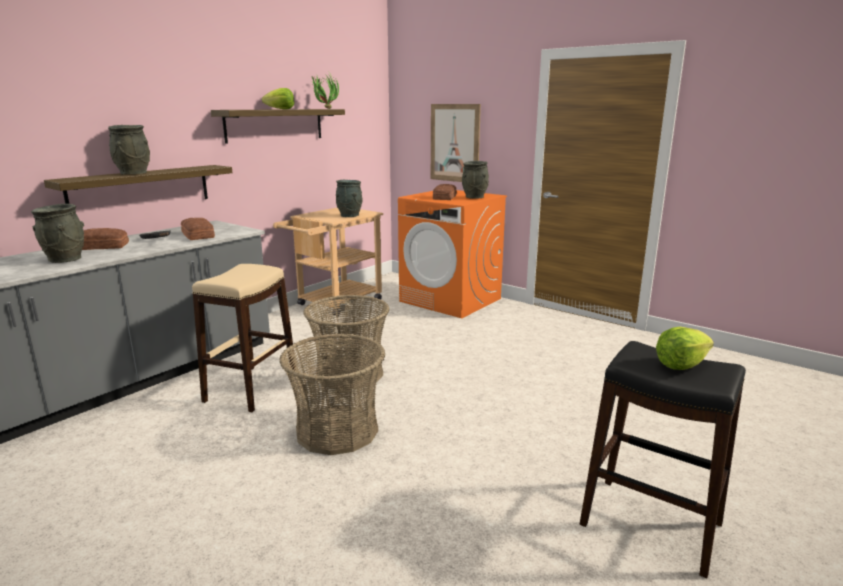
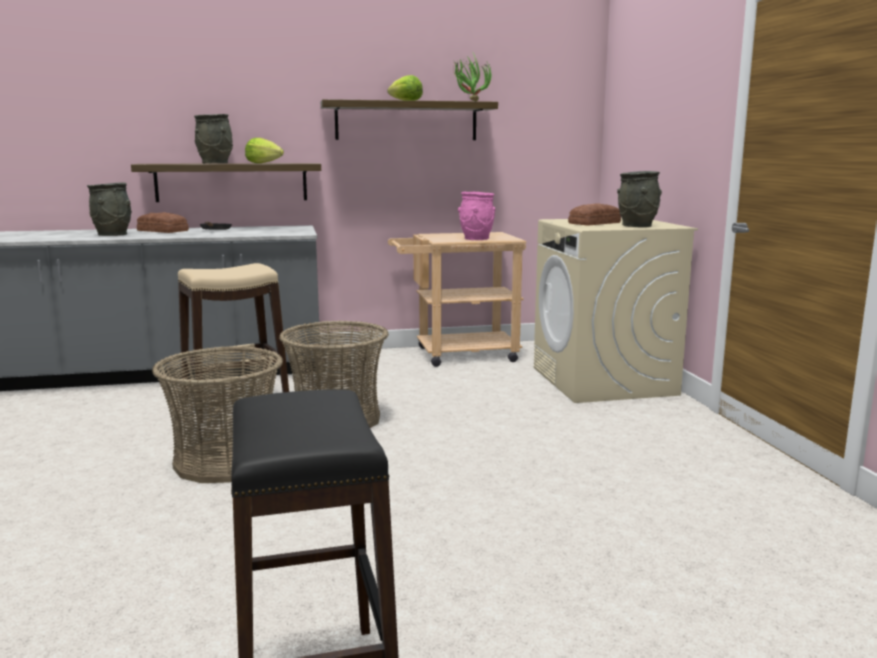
camera: 40 degrees right, 5 degrees down
(197, 235) = (251, 232): bread -> none
(349, 215) = (476, 239): grey vase -> pink vase
(451, 300) = (603, 381): orange washing machine -> beige washing machine
(454, 143) = (655, 149): picture -> none
(681, 365) = (304, 422): lettuce -> lettuce (263, 163)

